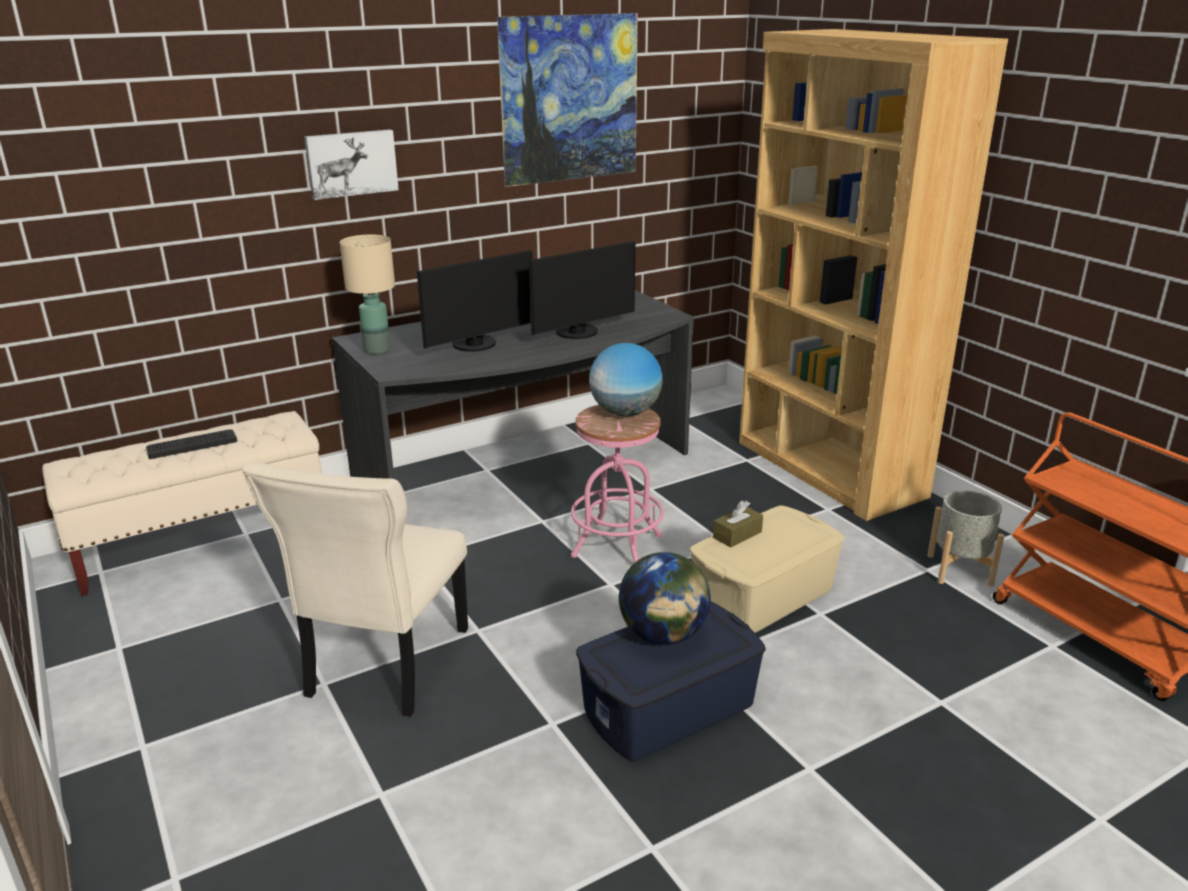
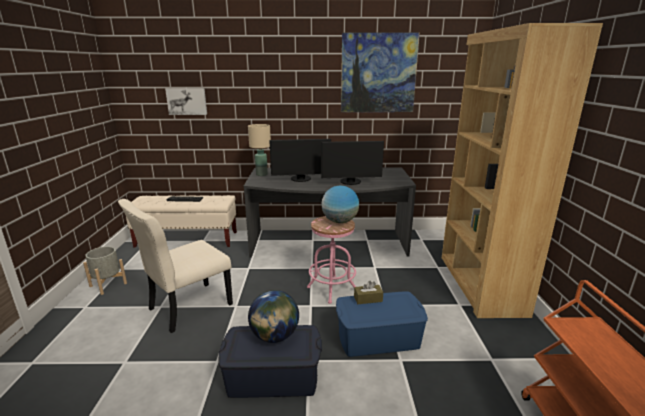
camera: 30 degrees right, 5 degrees down
(351, 163) = (268, 94): picture -> picture (187, 101)
(762, 595) = (378, 337): beige storage box -> blue storage box
(959, 570) = (514, 367): grey planter -> grey planter (108, 285)

